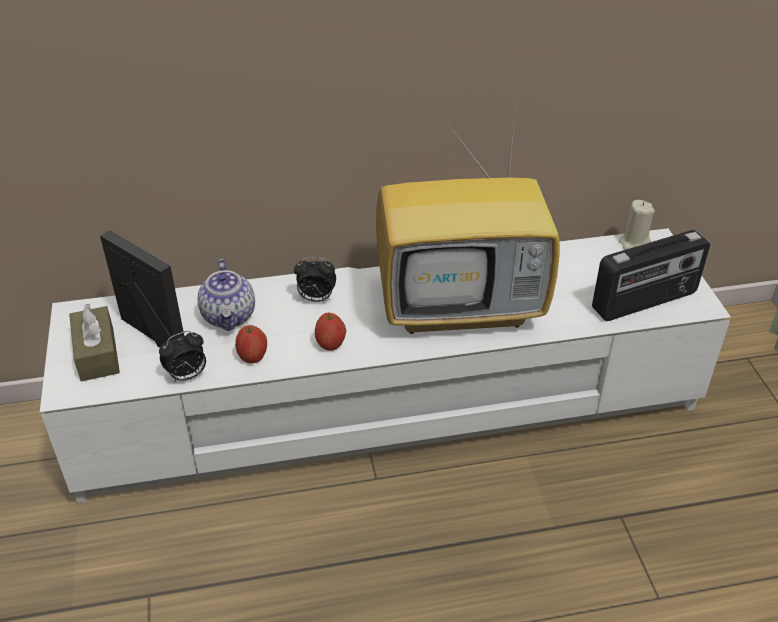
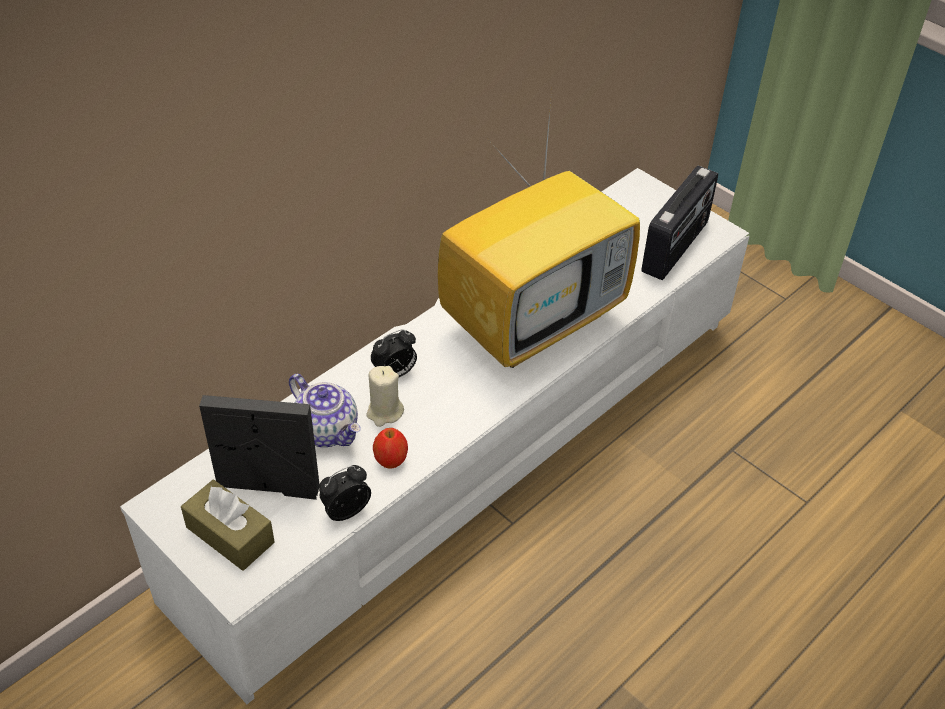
camera: 35 degrees left, 5 degrees up
(187, 376) = (346, 510): alarm clock -> alarm clock turned 150 degrees counterclockwise
(330, 344) = (451, 412): apple -> none
(634, 243) = (623, 194): beige candle -> beige candle (384, 412)

